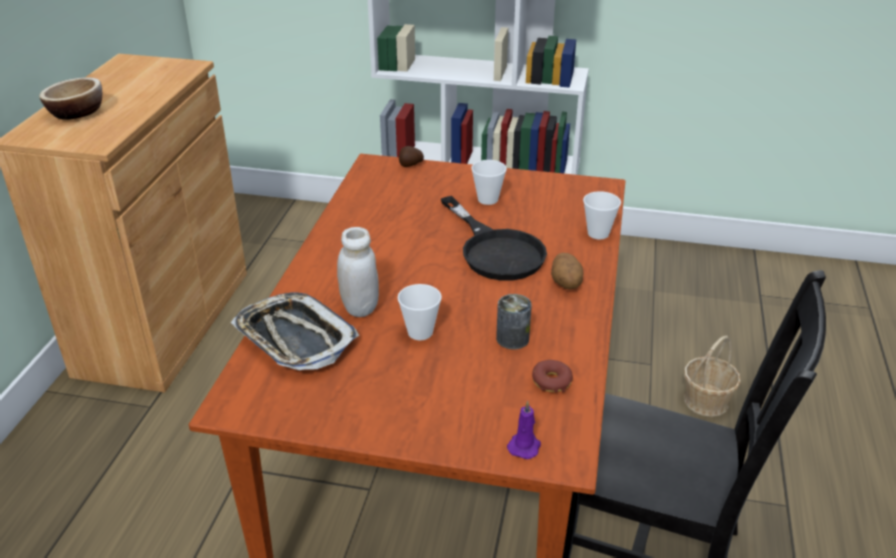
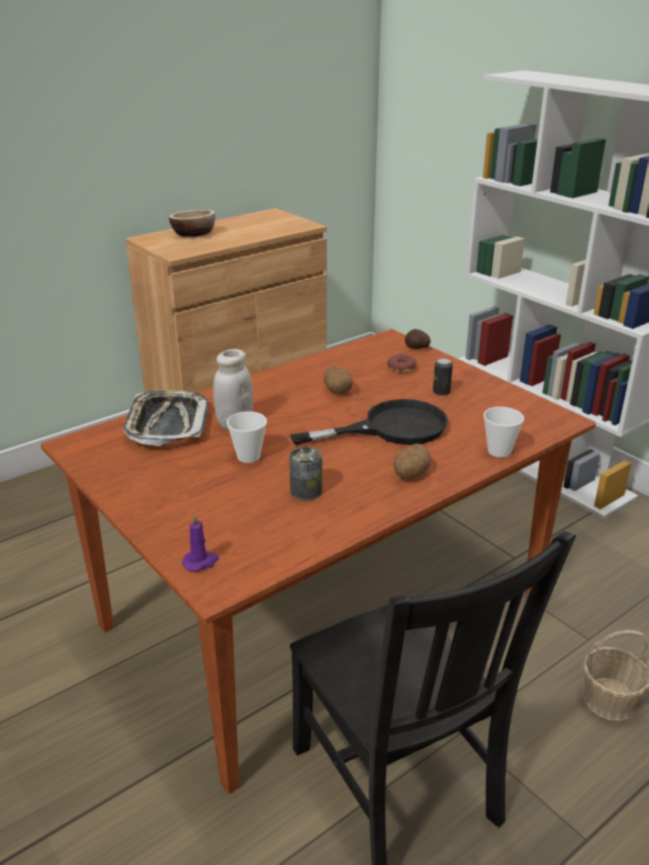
camera: 40 degrees right, 5 degrees down
(402, 234) = (337, 390): none -> potato
(488, 199) = (441, 392): cup -> can
(495, 250) = (390, 428): black frying pan -> black frying pan turned 120 degrees counterclockwise
(551, 381) = (288, 532): donut -> donut (401, 368)

